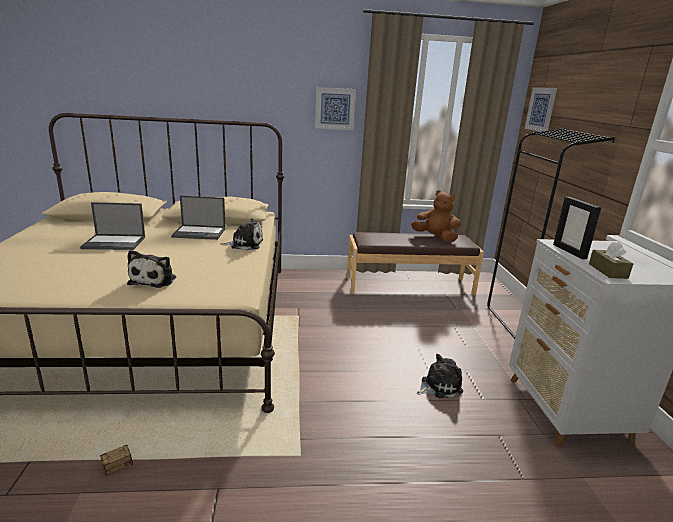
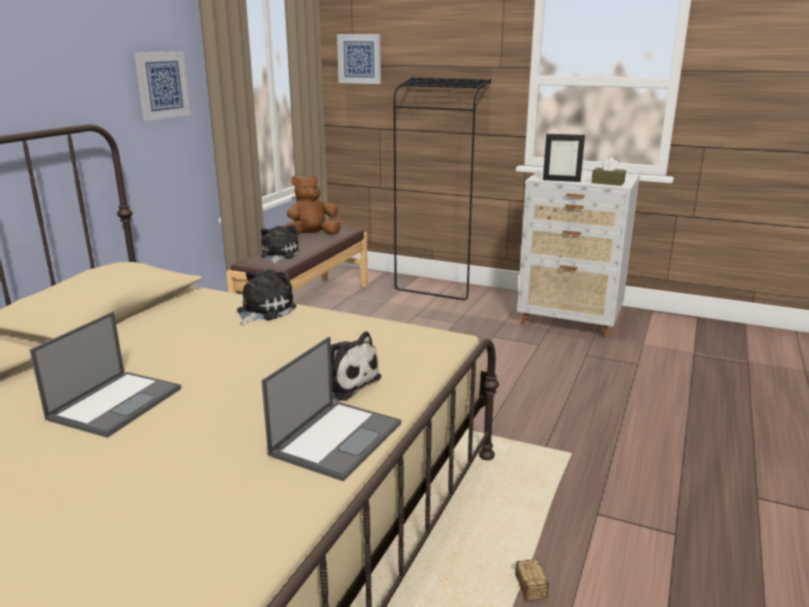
camera: 60 degrees left, 0 degrees up
(200, 233) = (166, 332): laptop -> laptop (337, 438)
(439, 386) = (508, 356): plush toy -> plush toy (278, 255)

